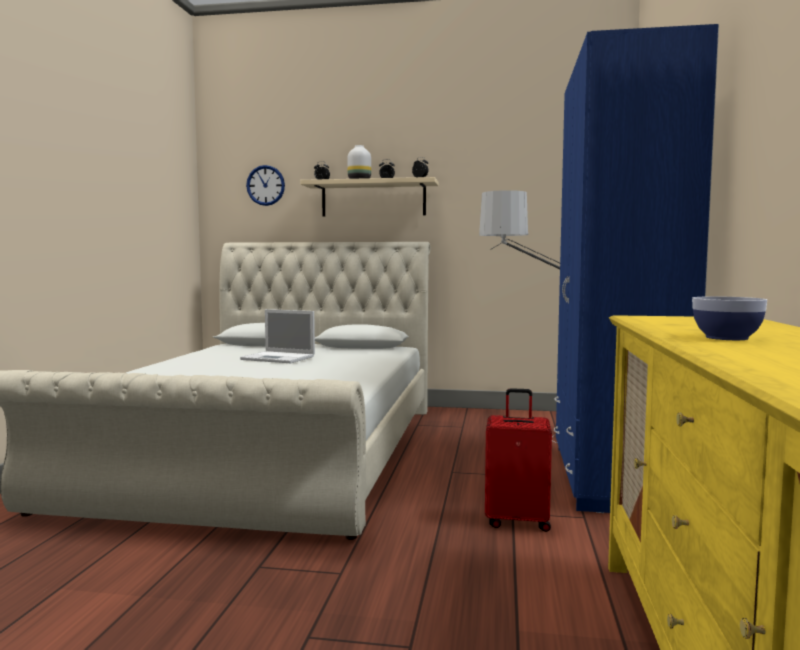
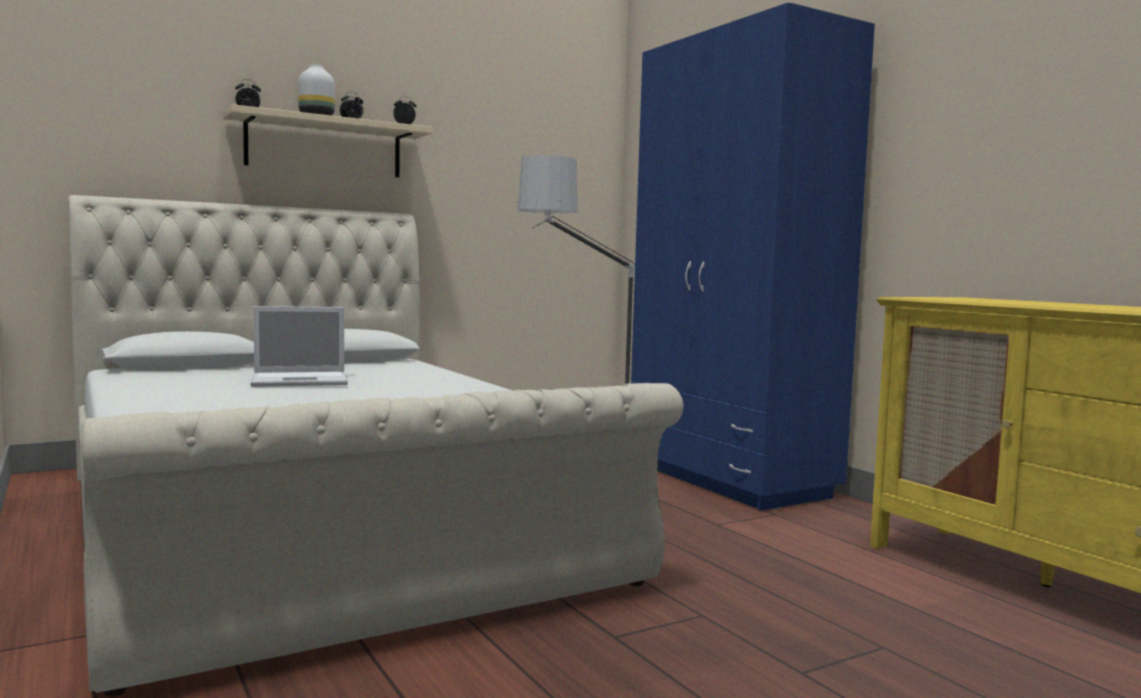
camera: 40 degrees left, 0 degrees up
(265, 185) = (140, 104): wall clock -> none
(517, 521) = (736, 530): red suitcase -> none
(726, 338) = (1094, 306): bowl -> none

